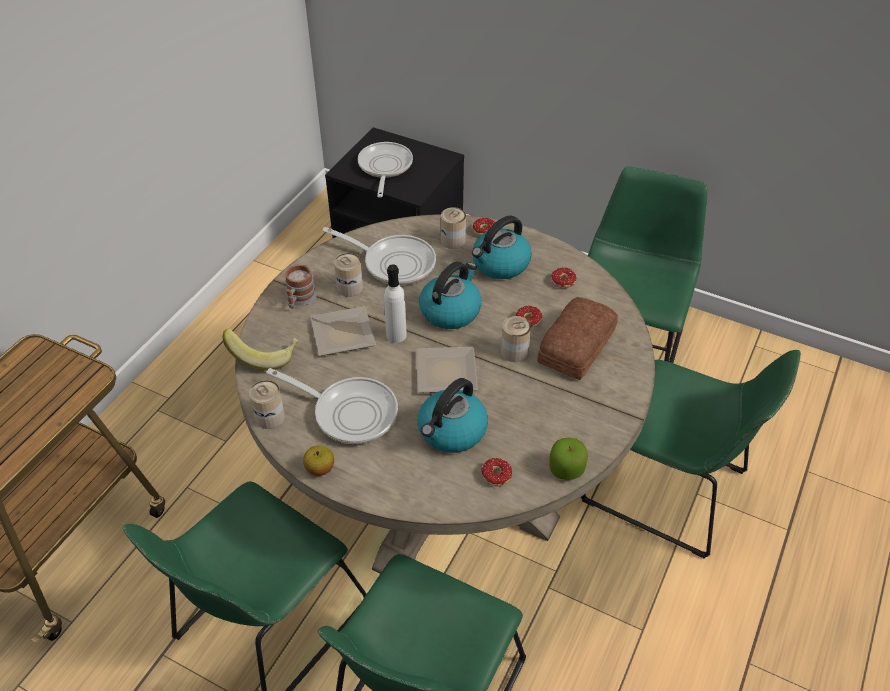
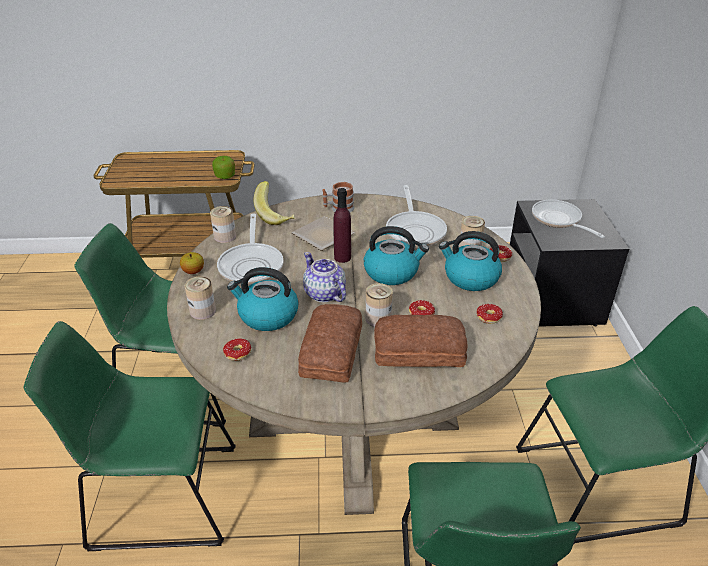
camera: 60 degrees right, 10 degrees down
(350, 287) = (370, 222): can -> can (202, 311)
(384, 168) = (559, 220): frying pan -> frying pan turned 90 degrees counterclockwise
(396, 335) = (342, 257): white bottle -> purple bottle
(448, 374) = (324, 294): plate -> teapot
(539, 402) = (333, 350): none -> bread
(566, 469) = (270, 390): apple -> apple (225, 176)

